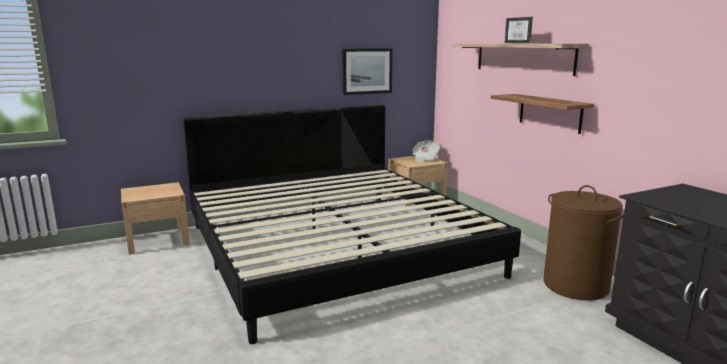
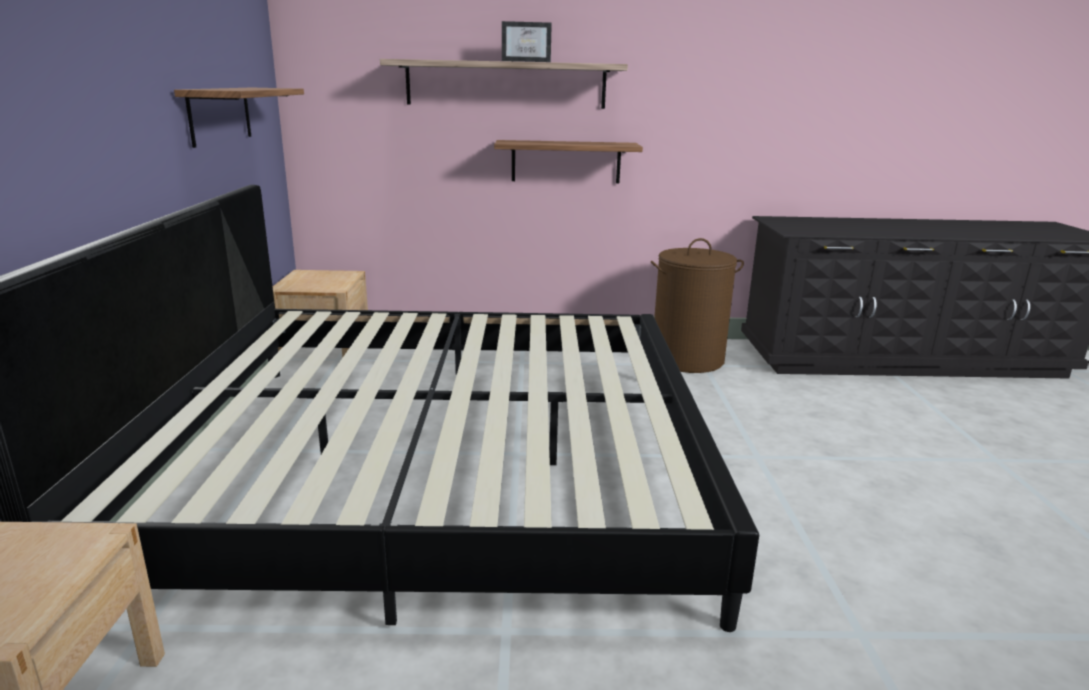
camera: 65 degrees left, 5 degrees up
(367, 71) = (220, 115): picture -> shelf
(424, 158) = (318, 275): newspaper -> none

